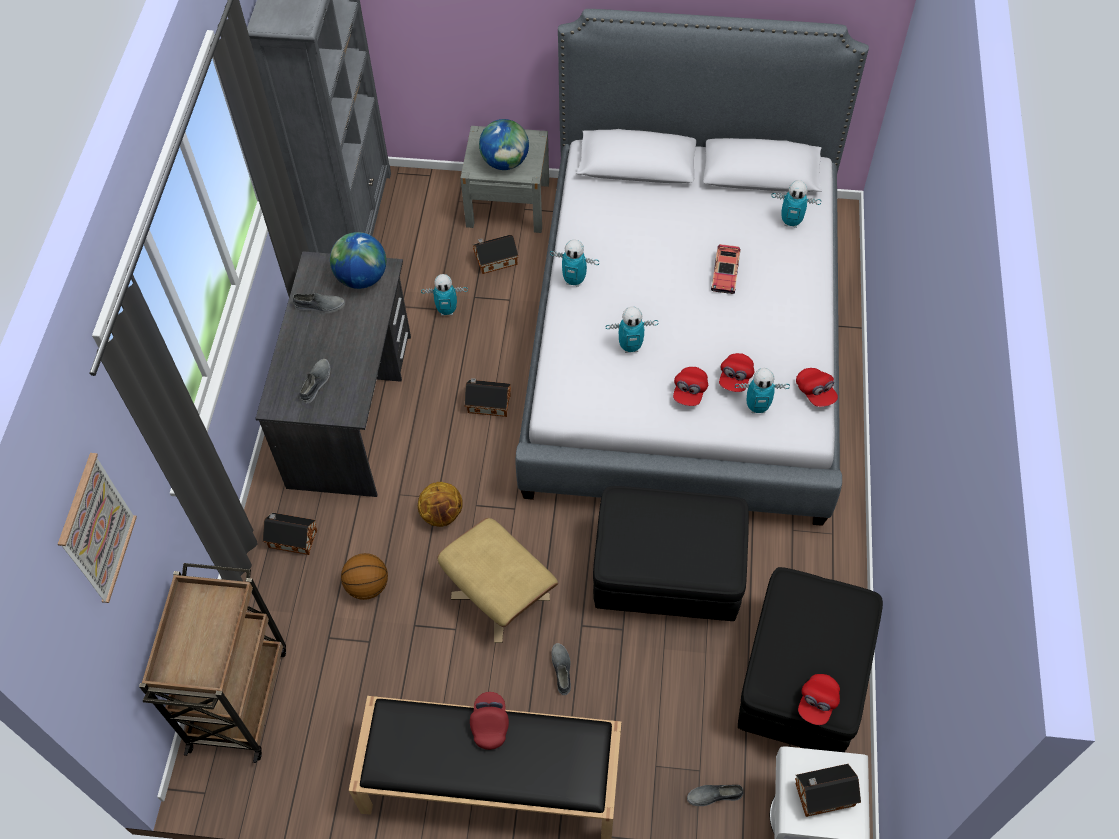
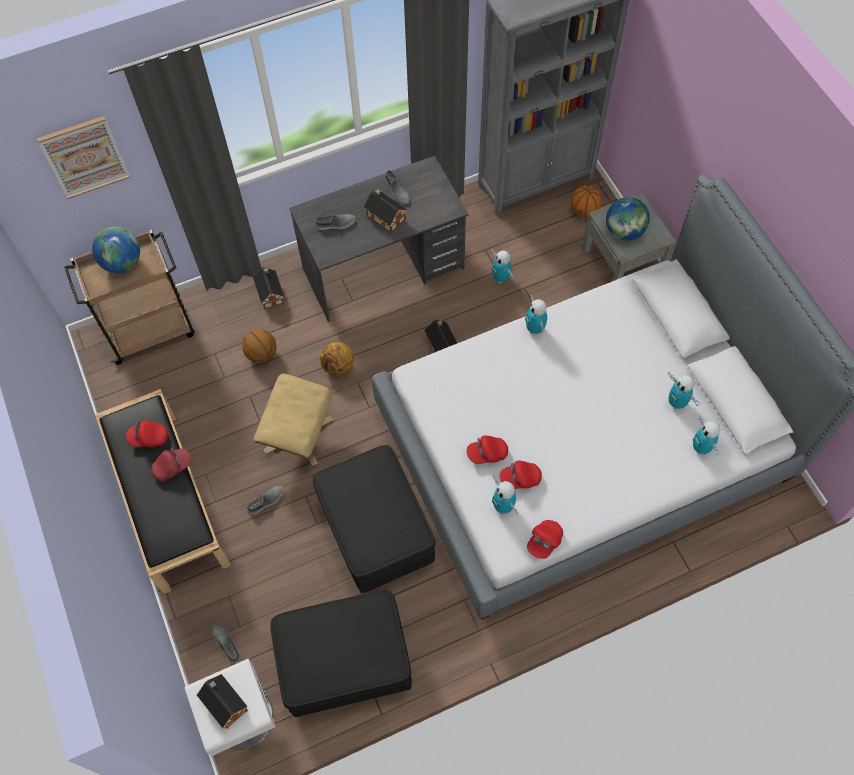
camera: 60 degrees right, 5 degrees up
(362, 278) = (435, 200): globe -> globe (122, 262)
(423, 201) = (584, 210): none -> basketball
(494, 260) = (565, 282): toy house -> toy house (385, 216)
(630, 347) = (499, 395): toy robot -> toy robot (676, 403)
(725, 274) = (613, 425): toy car -> none
(817, 703) = (292, 667): red cap -> red cap (149, 438)

